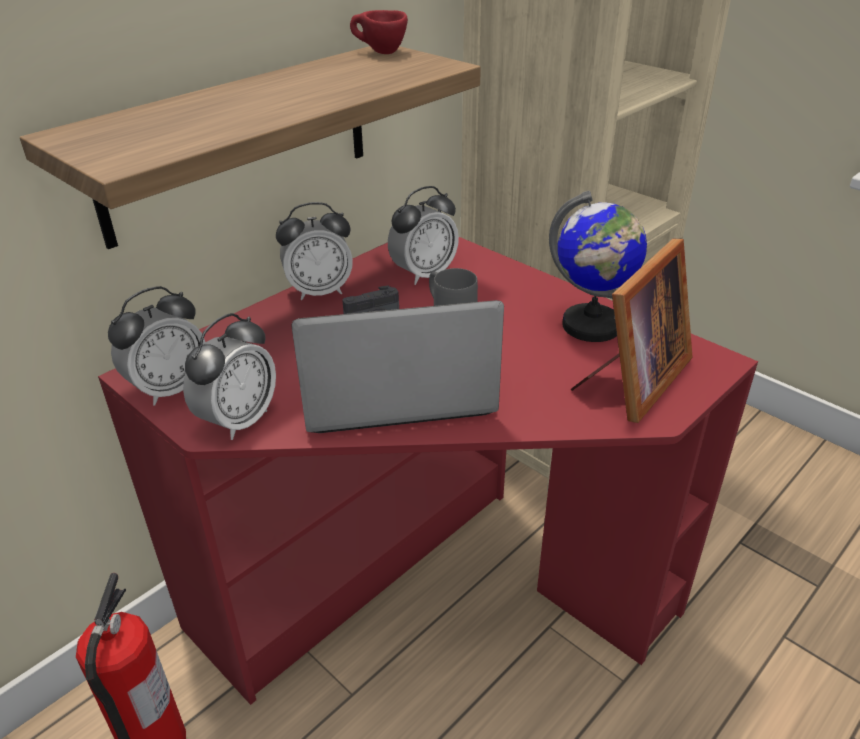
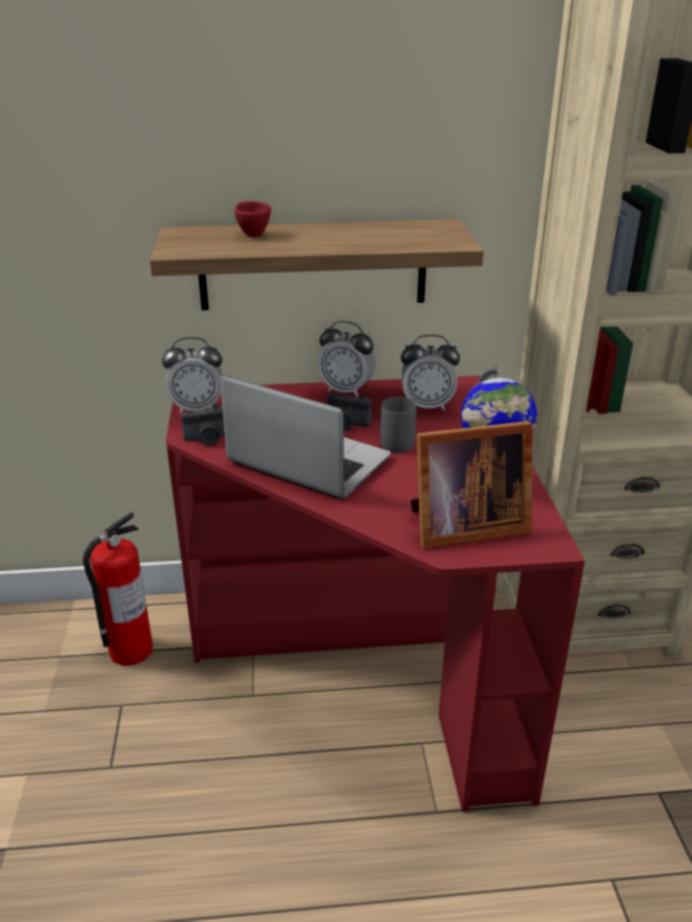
camera: 40 degrees right, 5 degrees down
(238, 420) = (207, 439): alarm clock -> camera
(379, 52) = (437, 225): red cup -> red cup (250, 234)

